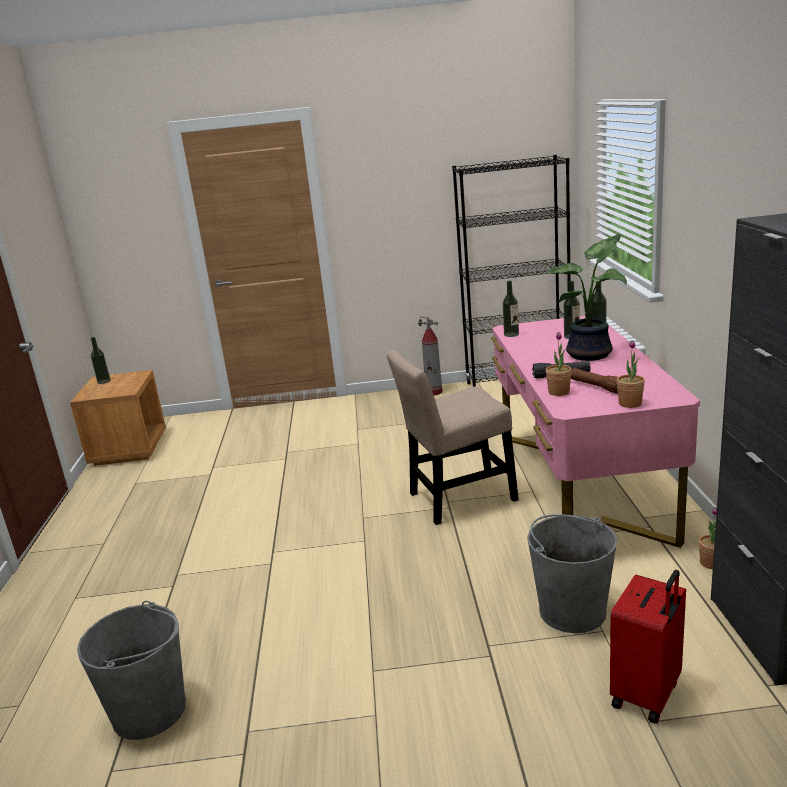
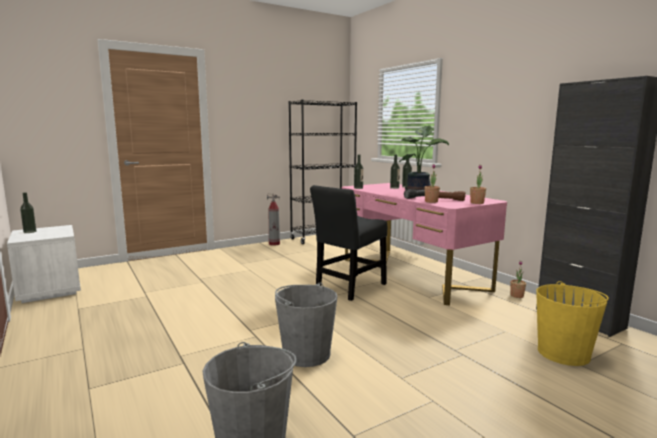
camera: 30 degrees left, 10 degrees down
(129, 449) = (49, 290): brown nightstand -> white nightstand
(457, 499) = (349, 287): beige chair -> black chair
(572, 611) = (478, 325): grey bucket -> grey bucket (306, 354)
(647, 695) = (564, 353): red suitcase -> yellow bucket

